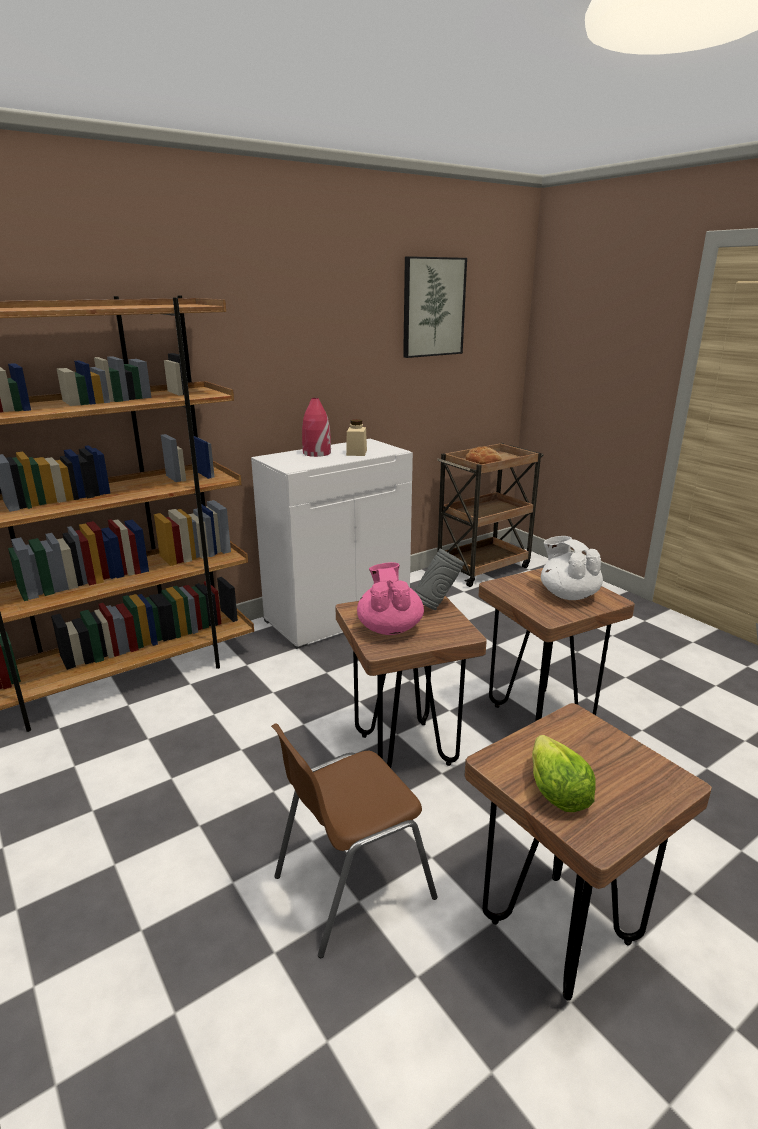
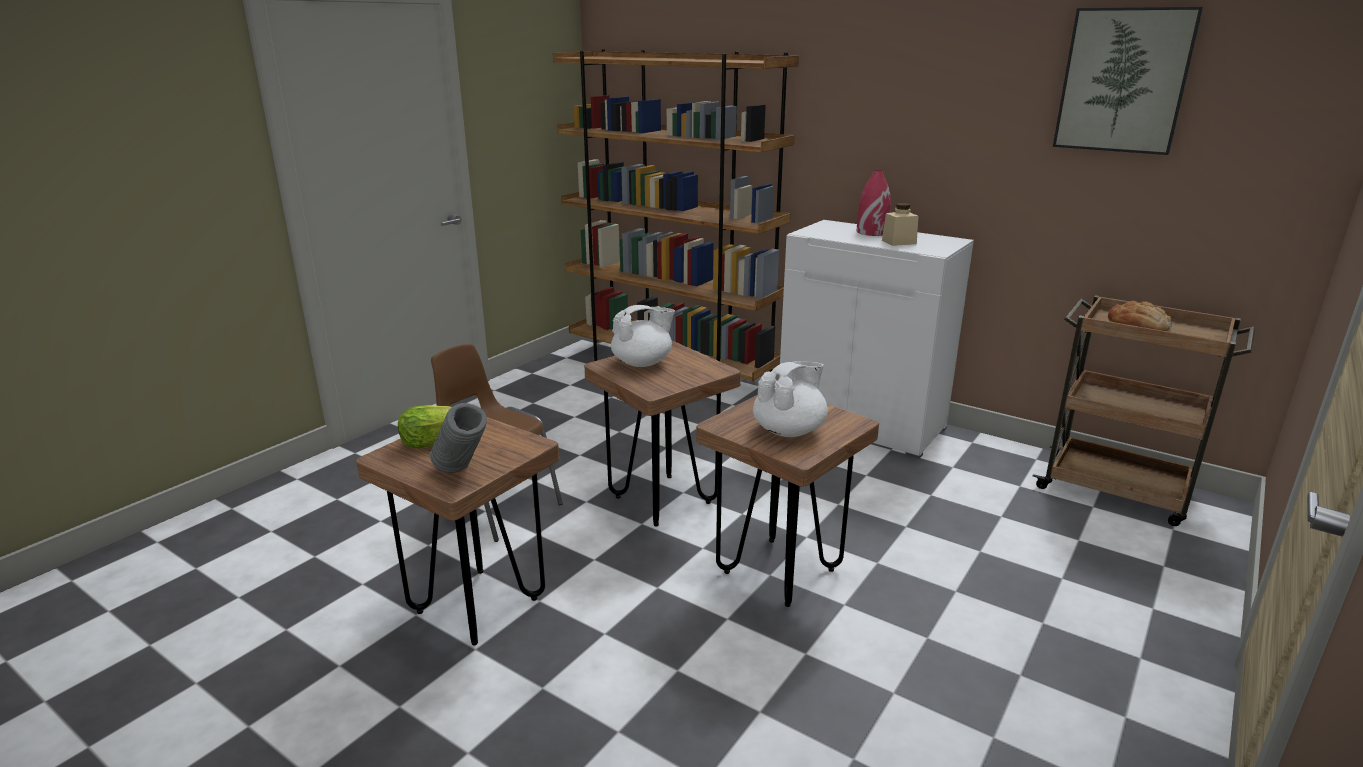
camera: 70 degrees right, 0 degrees up
(389, 628) = (643, 363): pink teapot -> white teapot
(436, 606) = (700, 374): grey vase -> grey vase (462, 473)

